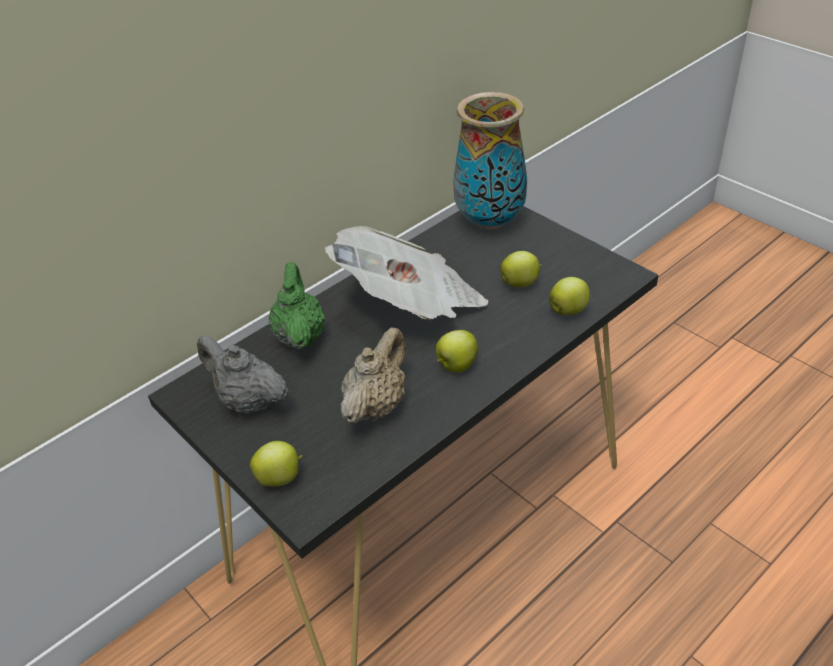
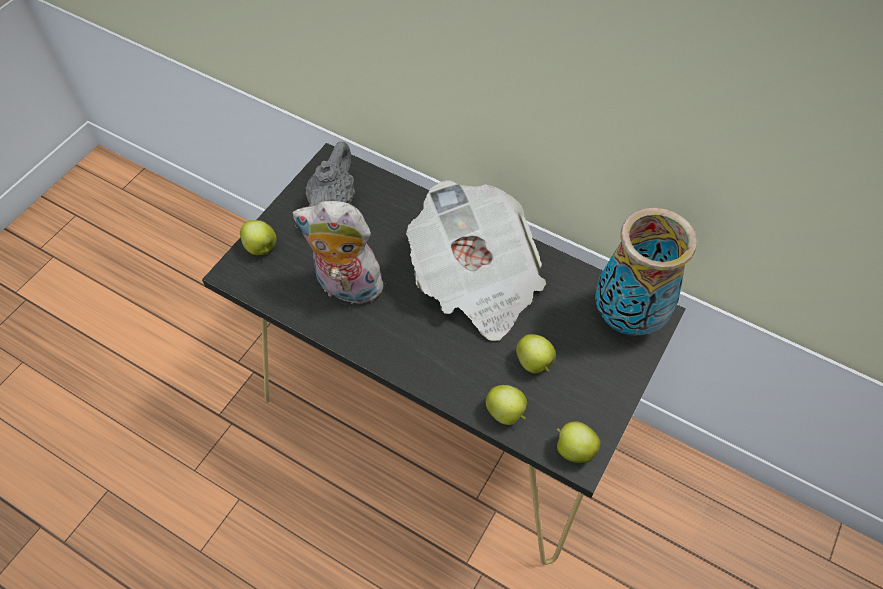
camera: 70 degrees right, 15 degrees up
(300, 336) = (413, 212): green teapot -> none
(376, 405) = (346, 288): beige teapot -> plush toy
(456, 365) = (405, 334): apple -> apple (573, 449)

